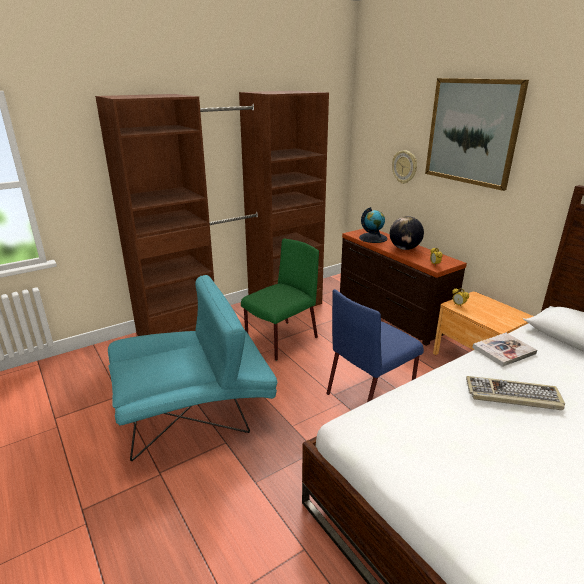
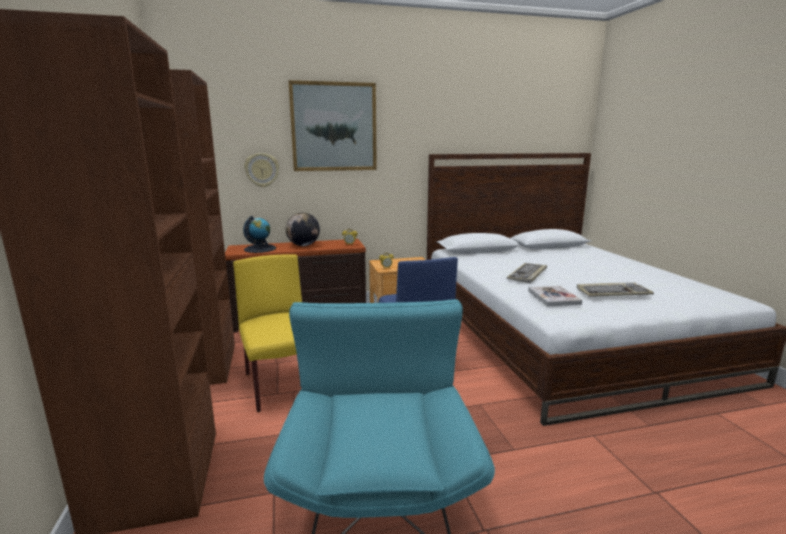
camera: 70 degrees left, 10 degrees down
(281, 341) = (282, 386): green chair -> yellow chair
(503, 350) = (474, 265): book -> book (553, 297)
(508, 483) = (613, 292): none -> keyboard

